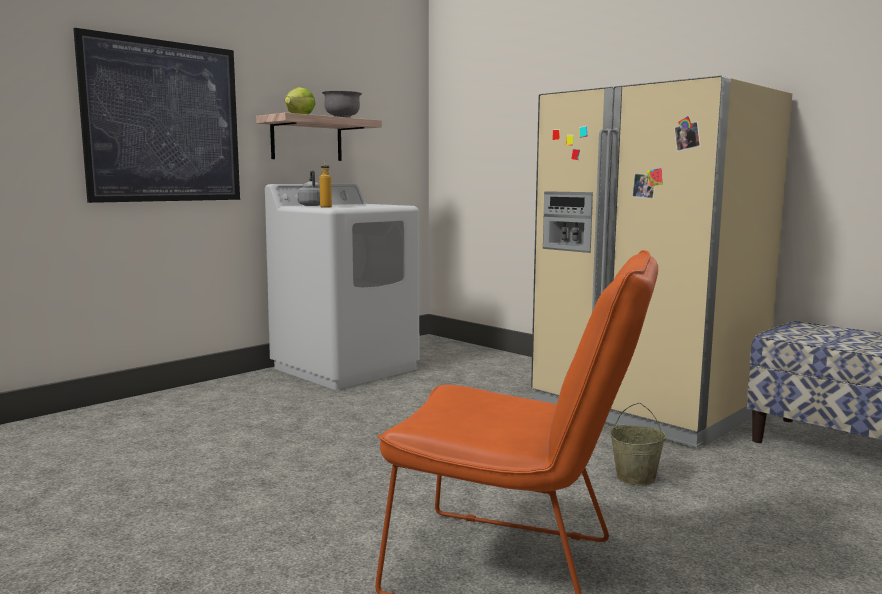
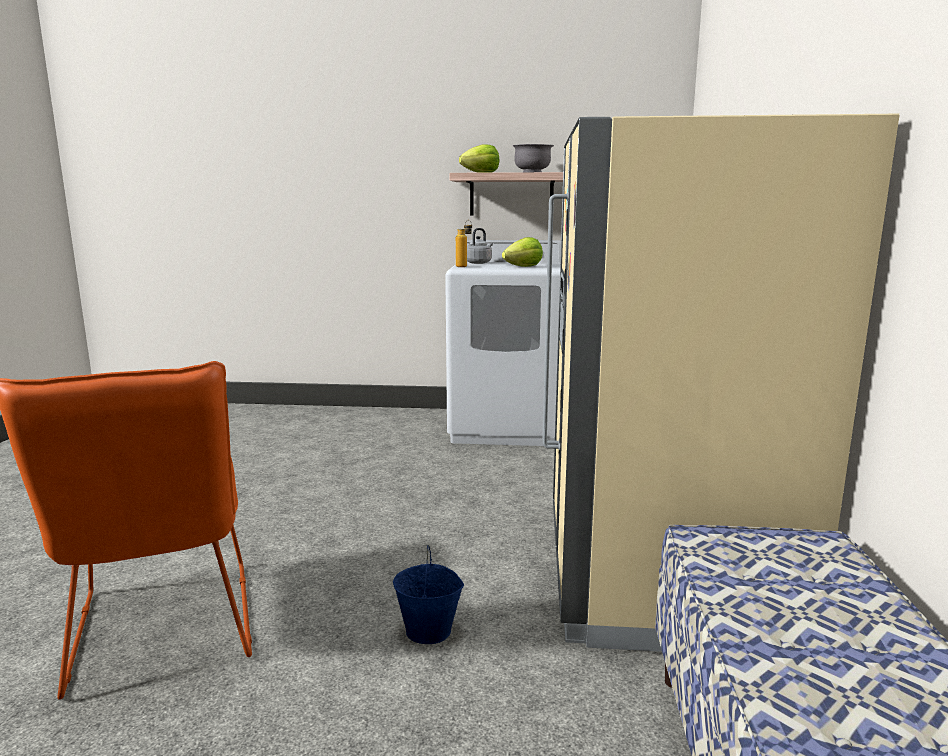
camera: 50 degrees right, 5 degrees up
(163, 122) = (368, 186): picture -> none
(372, 205) = (523, 266): none -> lettuce
(636, 477) = (429, 631): beige bucket -> blue bucket

